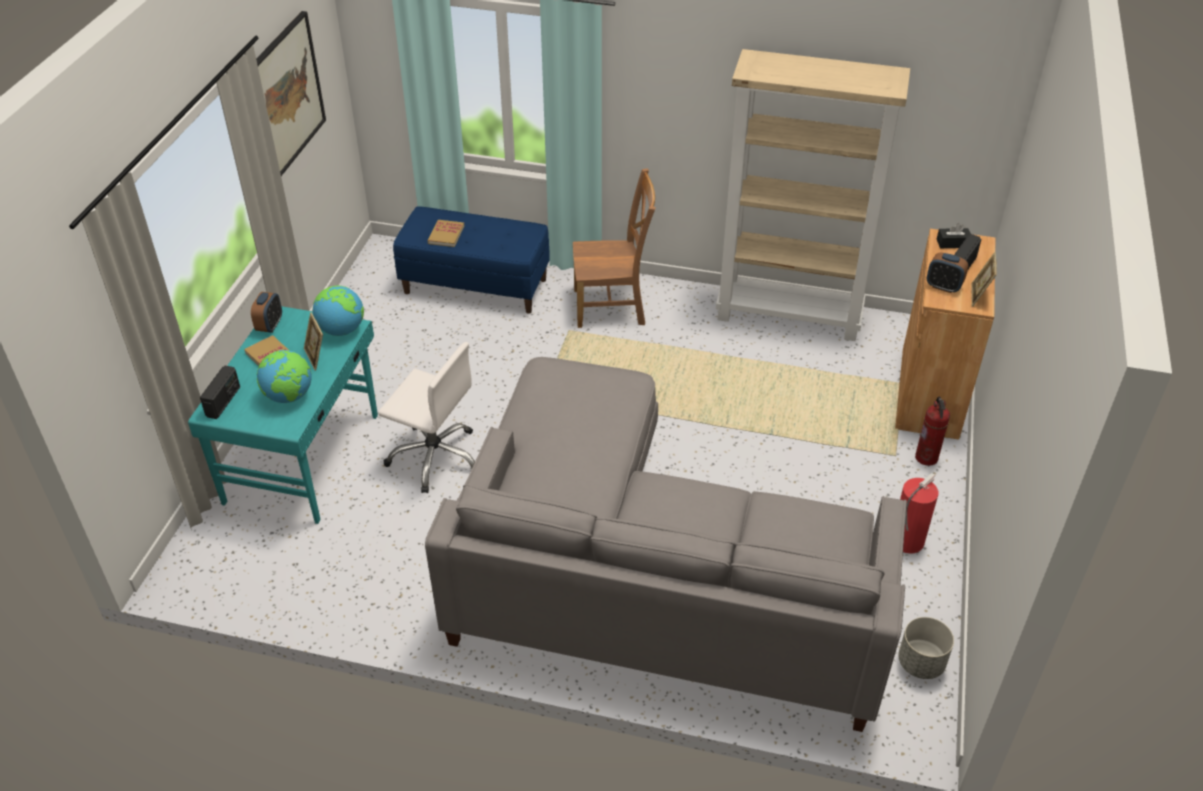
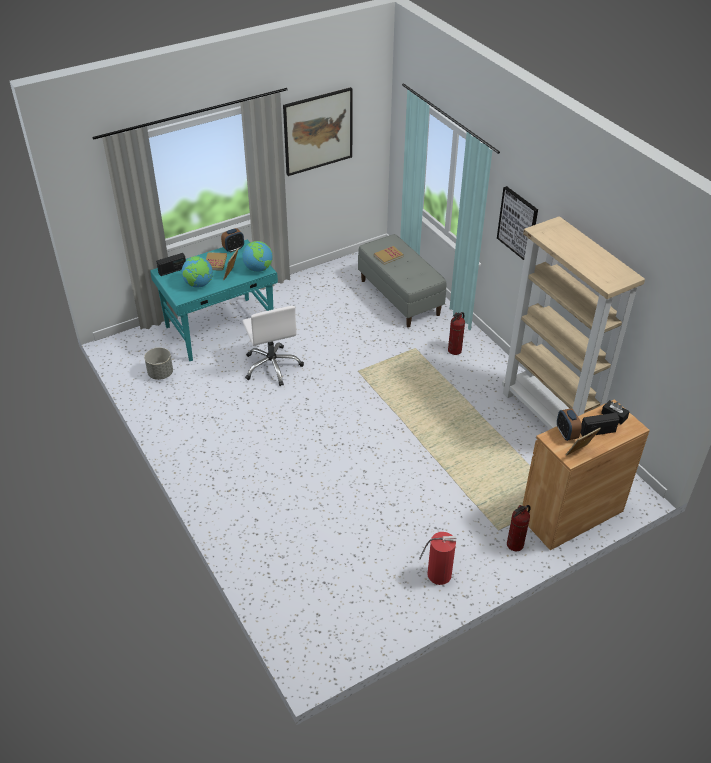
camera: 45 degrees right, 0 degrees up
(476, 286) = (400, 297): blue bench -> grey bench
(613, 307) = (455, 350): brown chair -> fire extinguisher
(648, 578) = (288, 489): grey sofa -> none
(657, 92) = (518, 223): none -> picture
(920, 663) = (357, 633): grey planter -> grey planter (160, 373)

